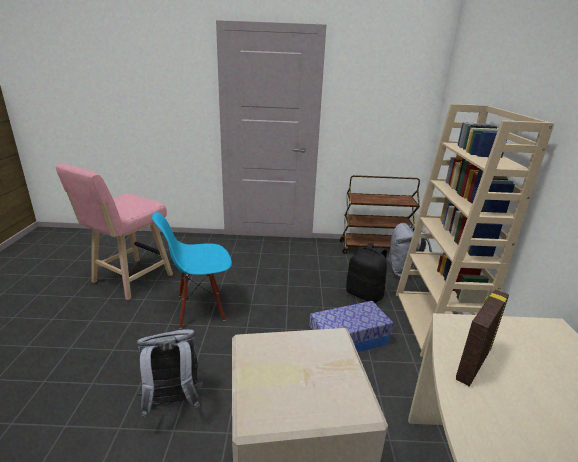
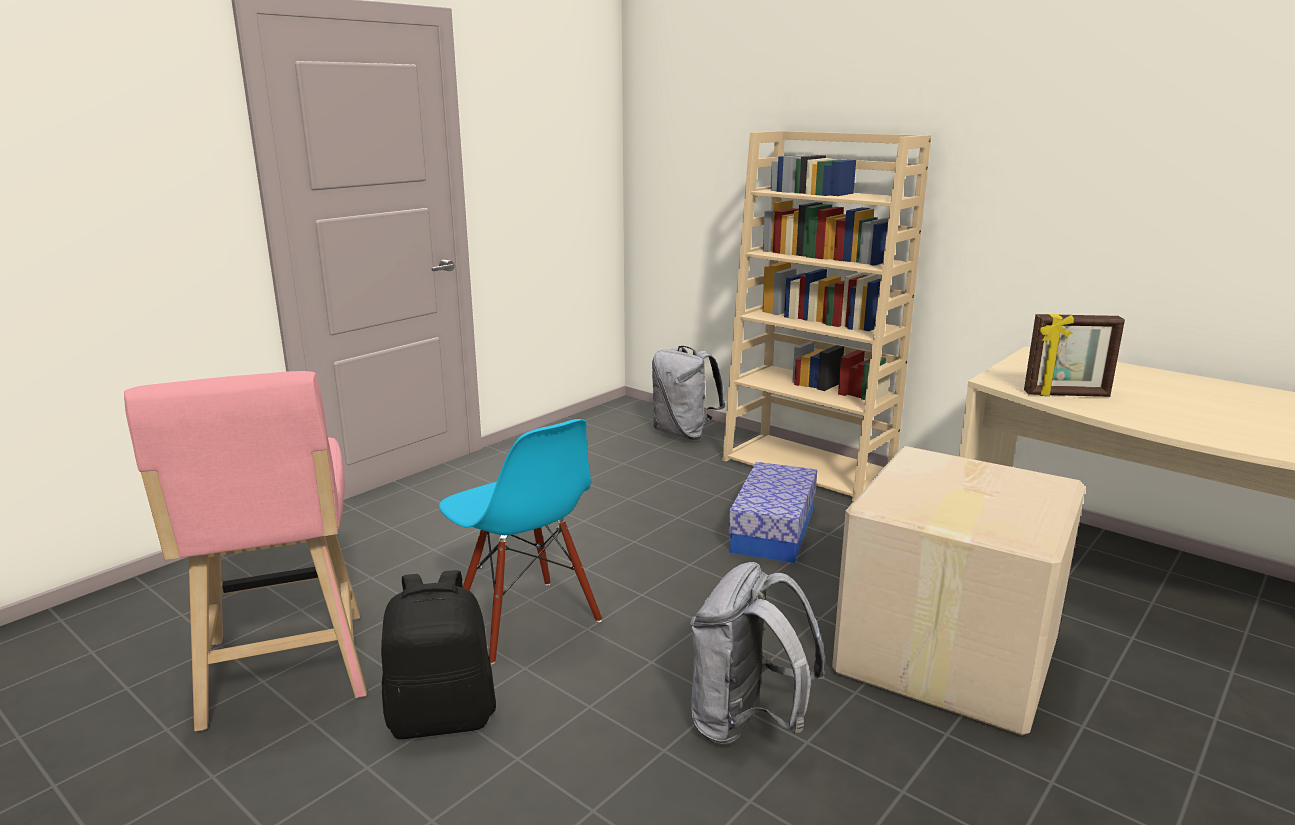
camera: 50 degrees left, 5 degrees down
(200, 308) = (525, 620): blue chair -> blue chair turned 60 degrees counterclockwise
(365, 294) = (694, 478): black backpack -> black backpack (442, 716)
(374, 248) = (596, 423): brown cart -> none
(472, 363) = (1066, 395): picture frame -> picture frame turned 75 degrees counterclockwise

